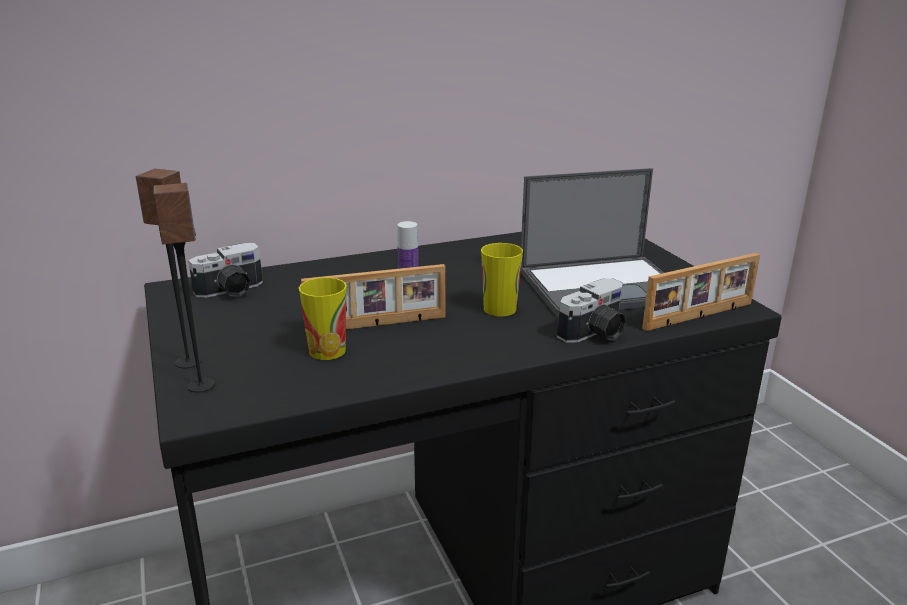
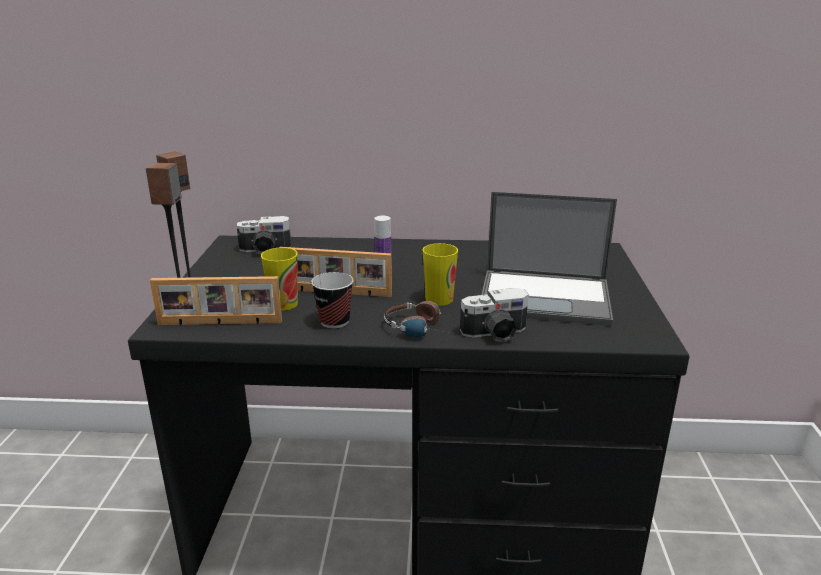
camera: 25 degrees right, 0 degrees up
(411, 358) = (334, 321): none -> cup
(515, 344) = (421, 328): none -> headphones
(699, 316) = (605, 339): picture frame -> picture frame (220, 323)

